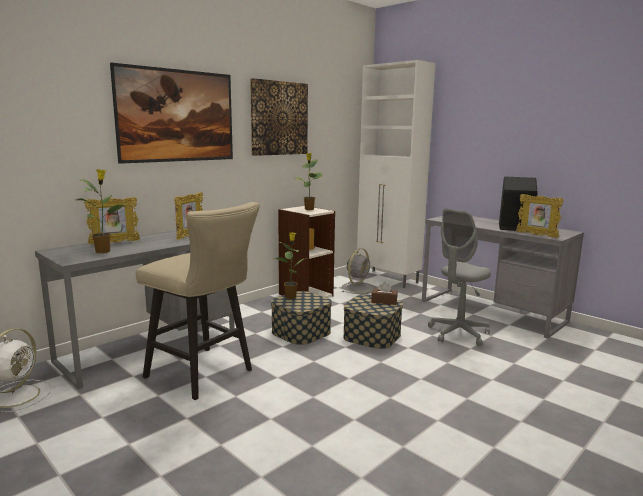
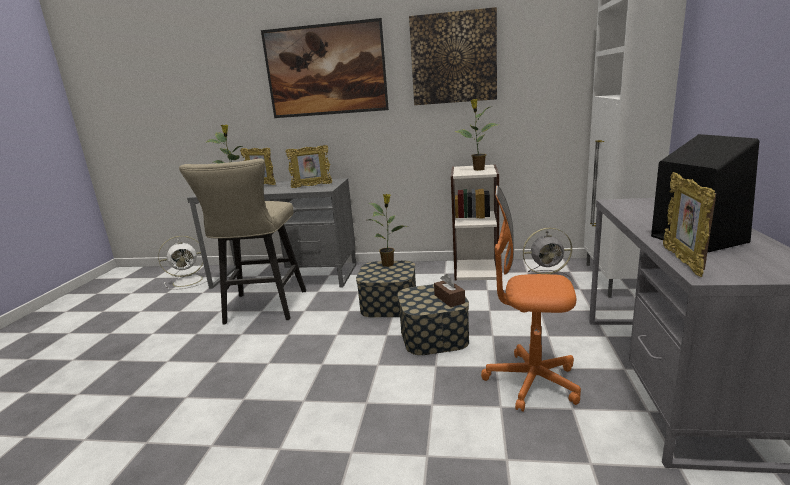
camera: 55 degrees right, 5 degrees up
(458, 334) = (531, 382): grey office chair -> orange office chair

